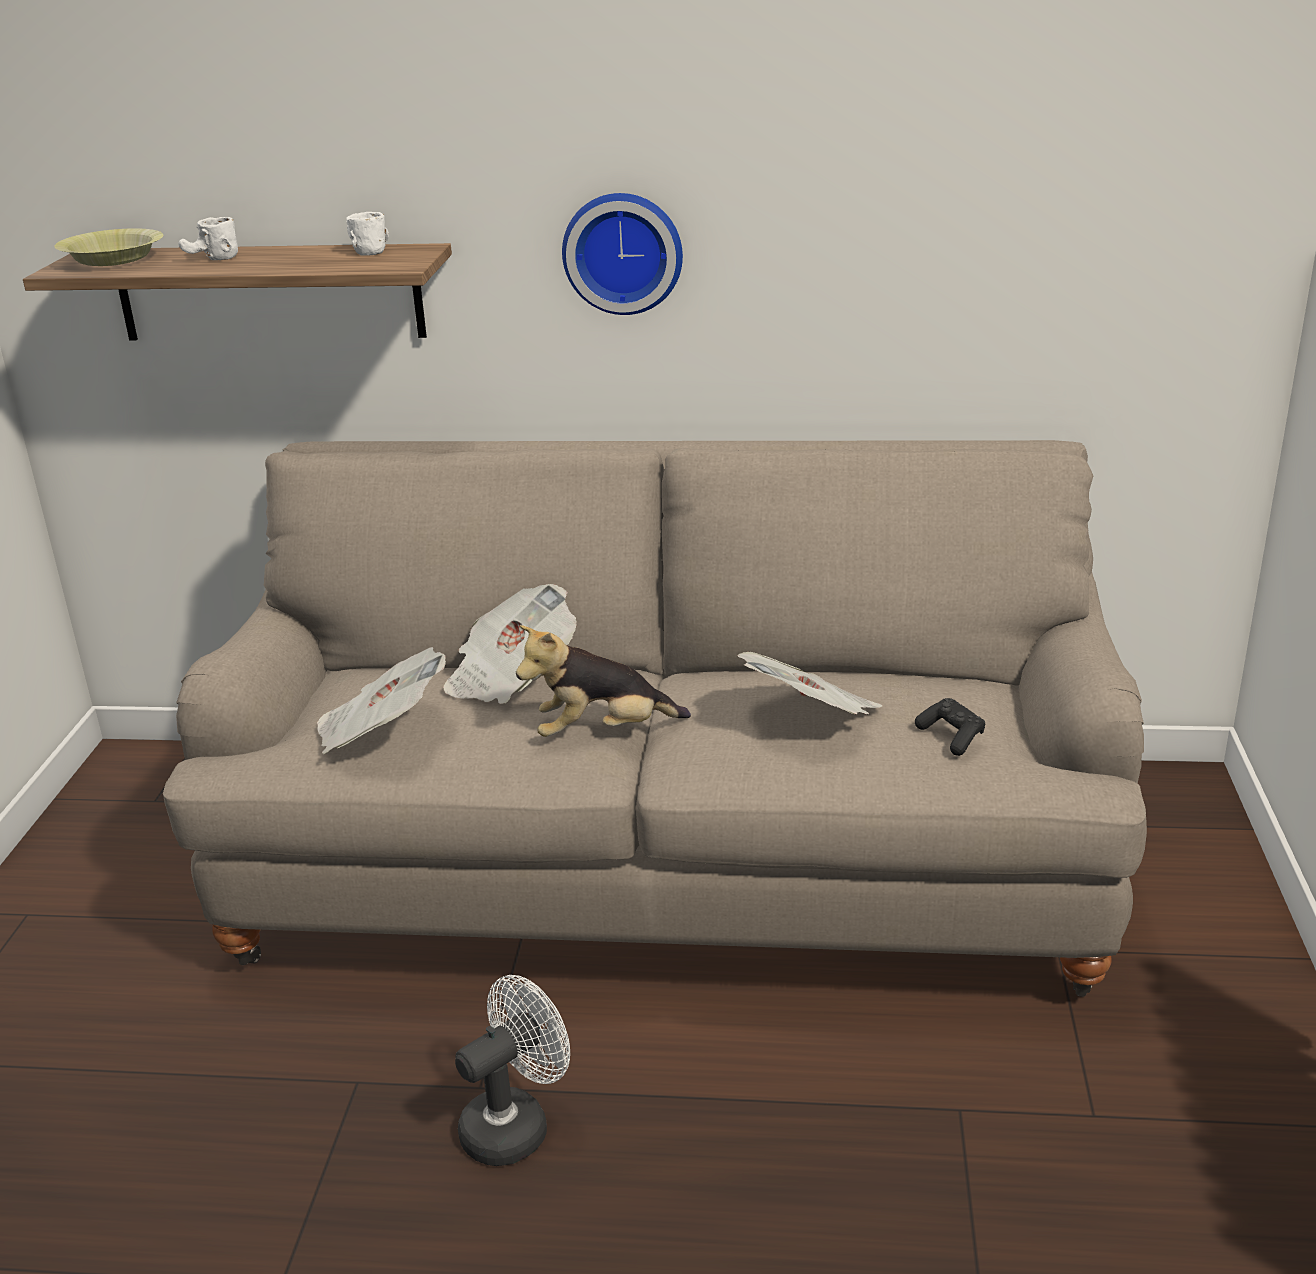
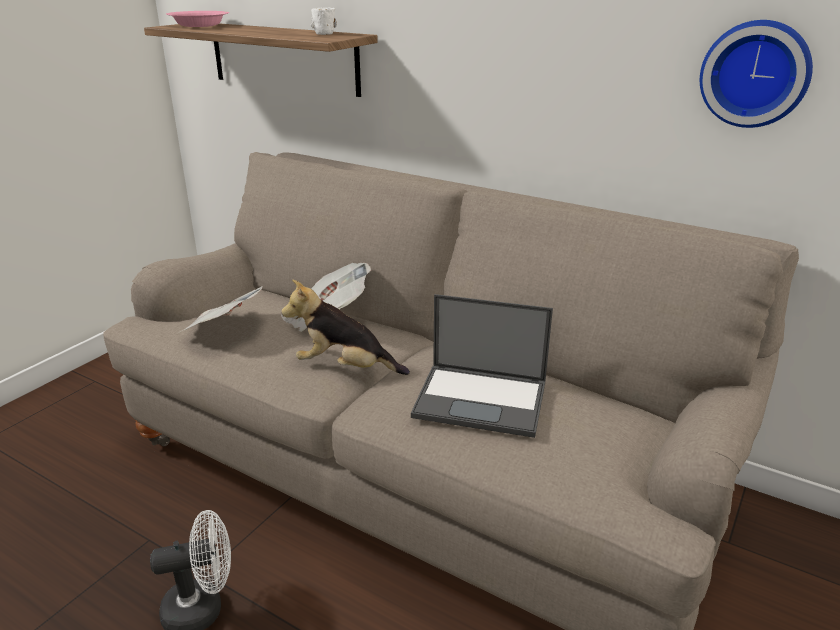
camera: 25 degrees right, 0 degrees up
(114, 260) = (199, 25): yellow bowl -> pink bowl
(211, 259) = (242, 29): white mug -> none
(623, 252) = (478, 50): wall clock -> wall clock (755, 74)
(811, 717) = (482, 399): newspaper -> laptop
(951, 737) = (574, 447): black game controller -> none

